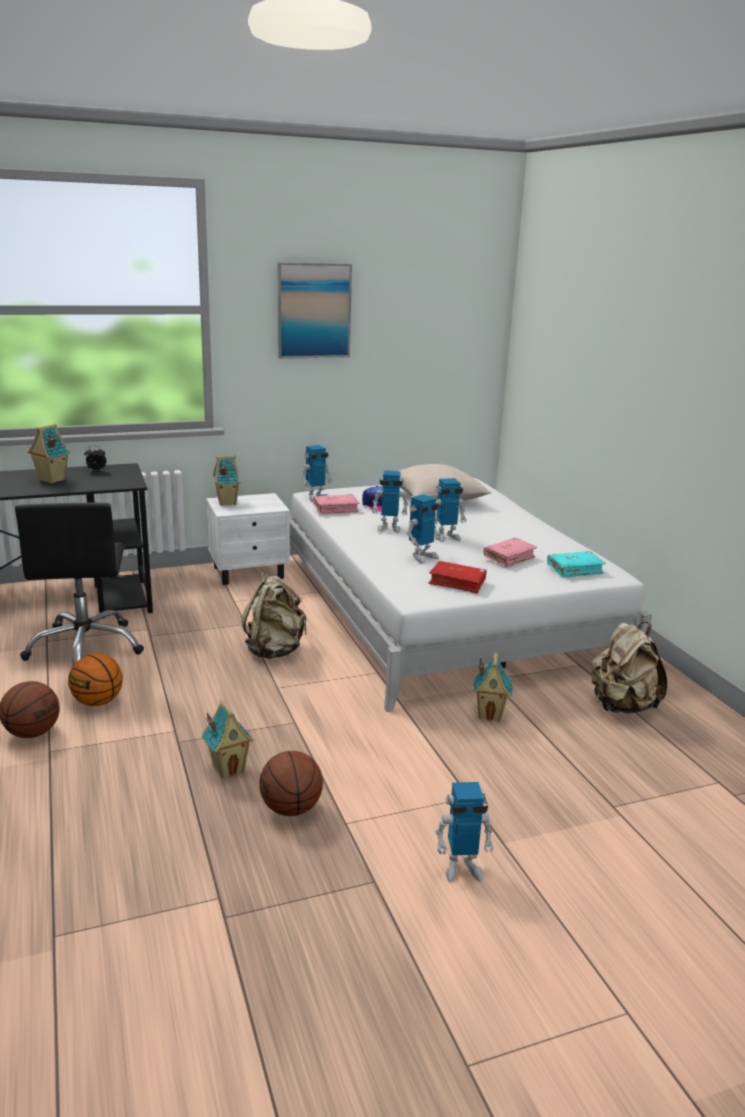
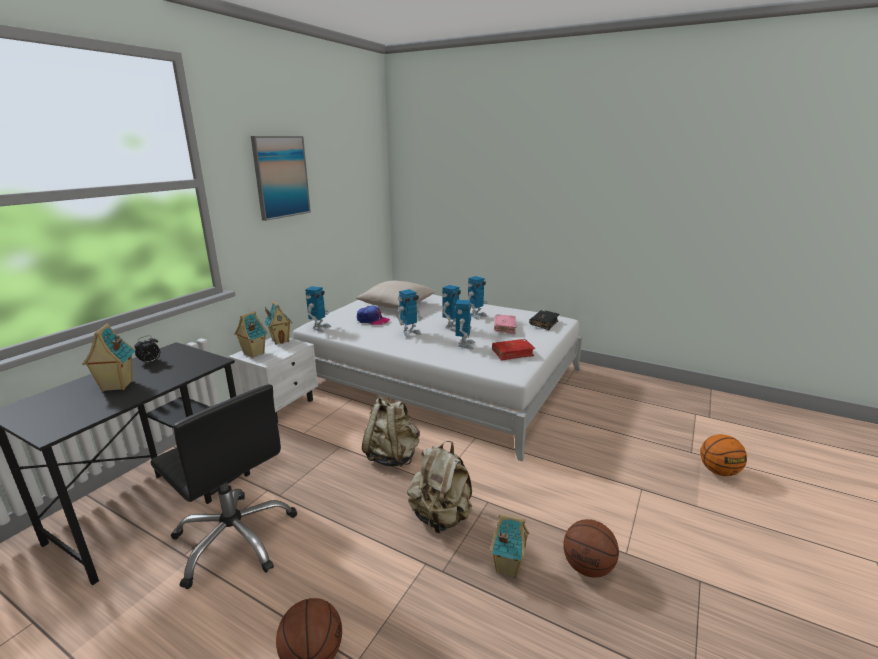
camera: 40 degrees left, 0 degrees up
(98, 702) = (326, 582): basketball -> basketball (718, 471)
(335, 509) = (349, 332): pink book -> none
(462, 868) = (710, 536): toy robot -> toy robot (476, 316)
(490, 714) = (567, 431): toy house -> toy house (280, 340)
(574, 570) = (544, 323): turquoise book -> black book
(621, 706) = (605, 395): beige backpack -> beige backpack (441, 517)

